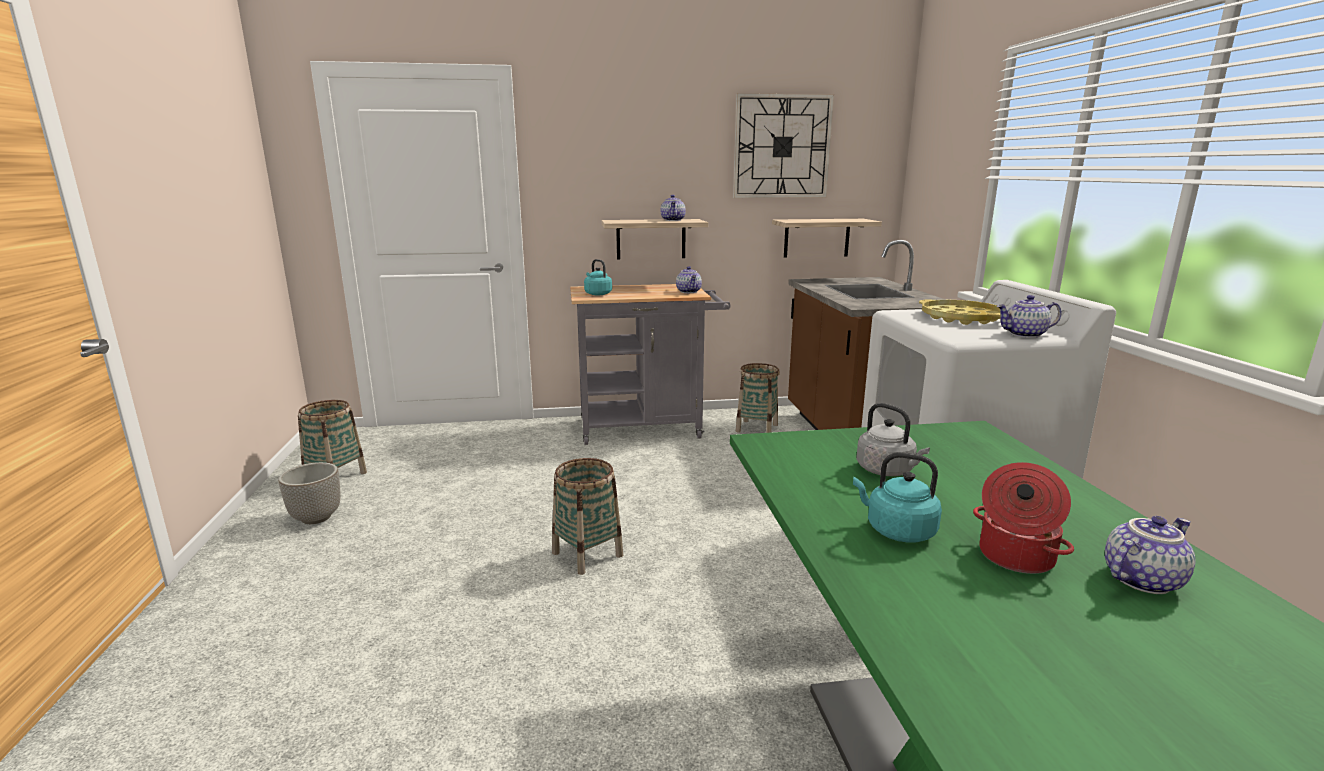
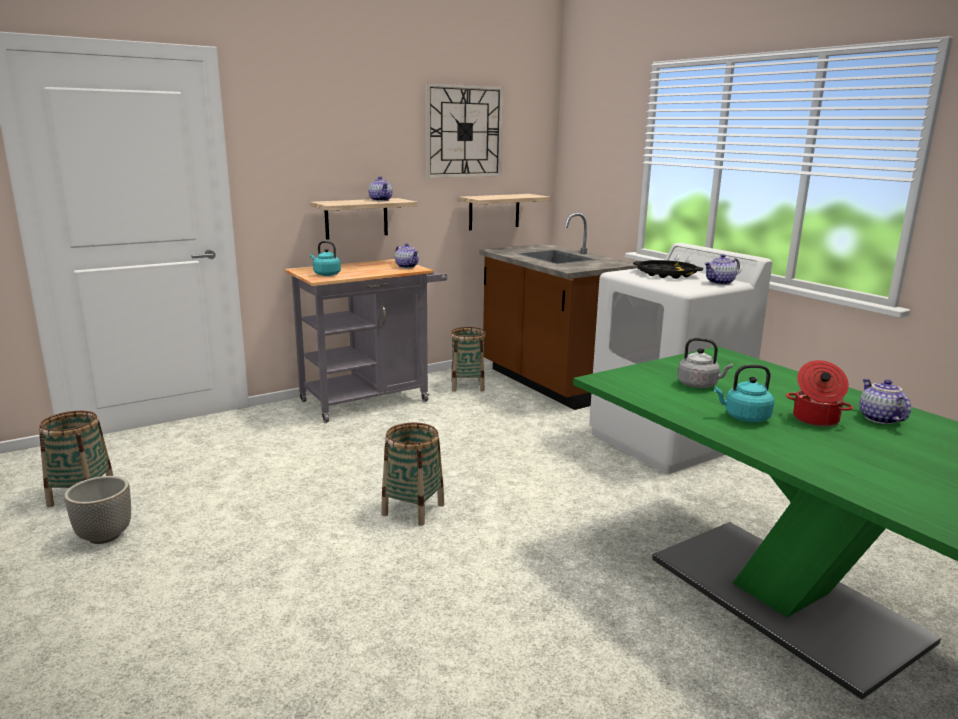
camera: 25 degrees left, 0 degrees up
(961, 318) = (666, 274): yellow tray -> black tray
(1140, 579) = (878, 418): teapot -> teapot turned 45 degrees counterclockwise

